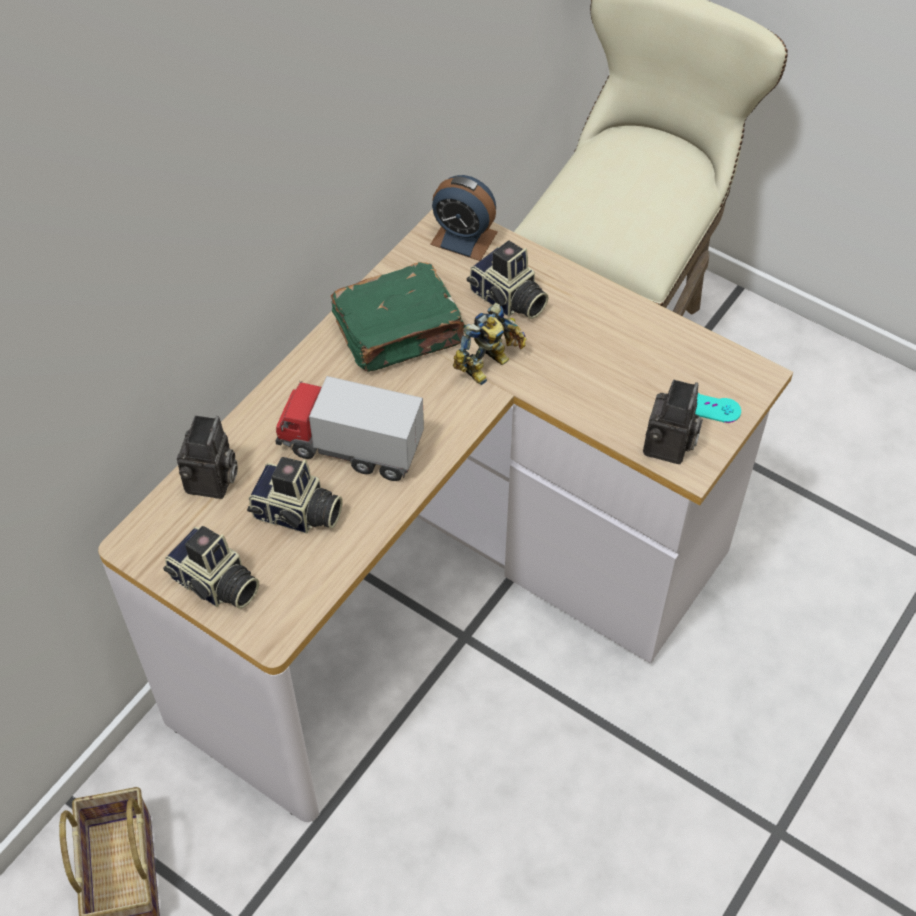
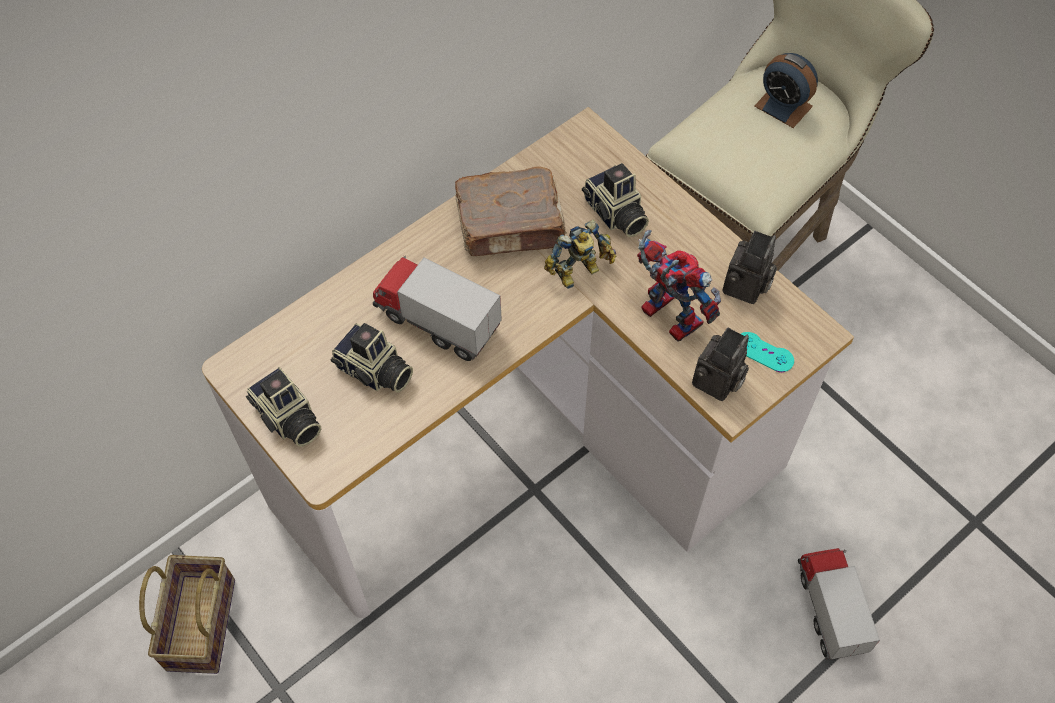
camera: 15 degrees right, 5 degrees up
(212, 483) = (312, 328): camera -> camera (746, 289)
(400, 333) = (512, 225): green book -> brown book
(464, 238) = (594, 148): alarm clock -> alarm clock (783, 106)
(591, 391) = (663, 315): none -> toy robot
(817, 688) = (829, 609): none -> toy truck

